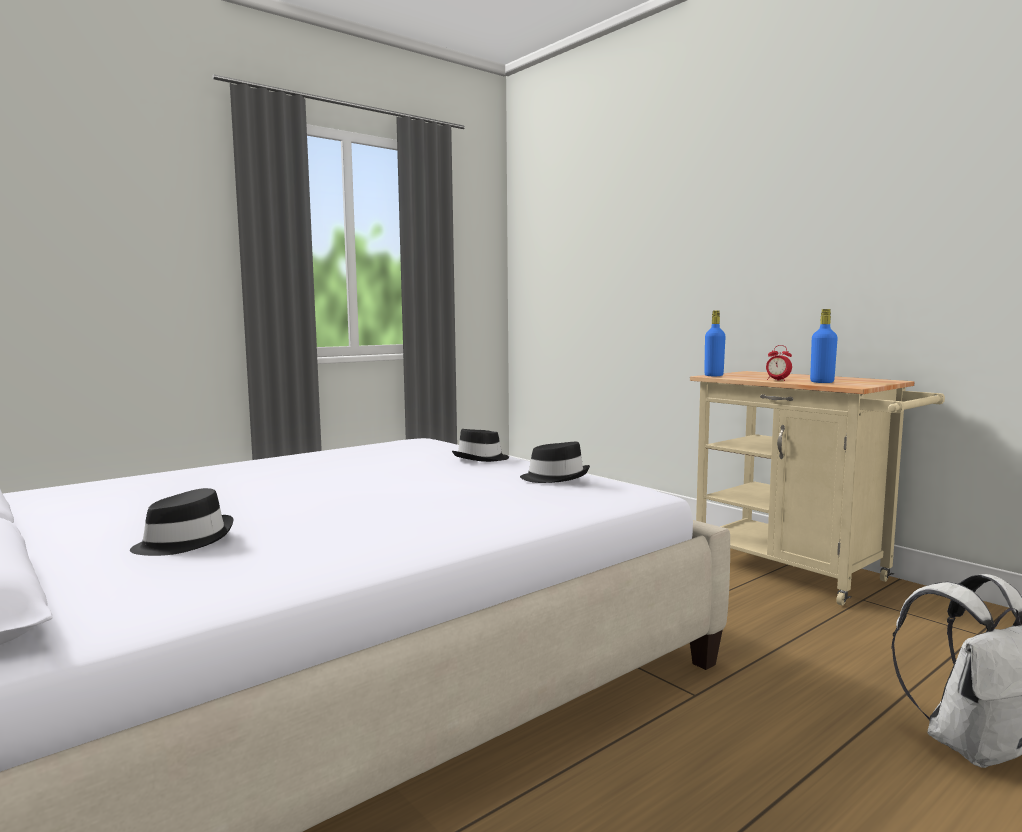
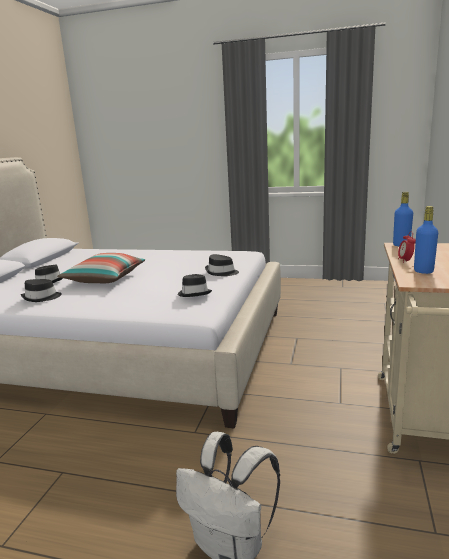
camera: 55 degrees right, 10 degrees up
(298, 556) = (42, 298): none -> black hat
(317, 504) = (105, 279): none -> pillow

